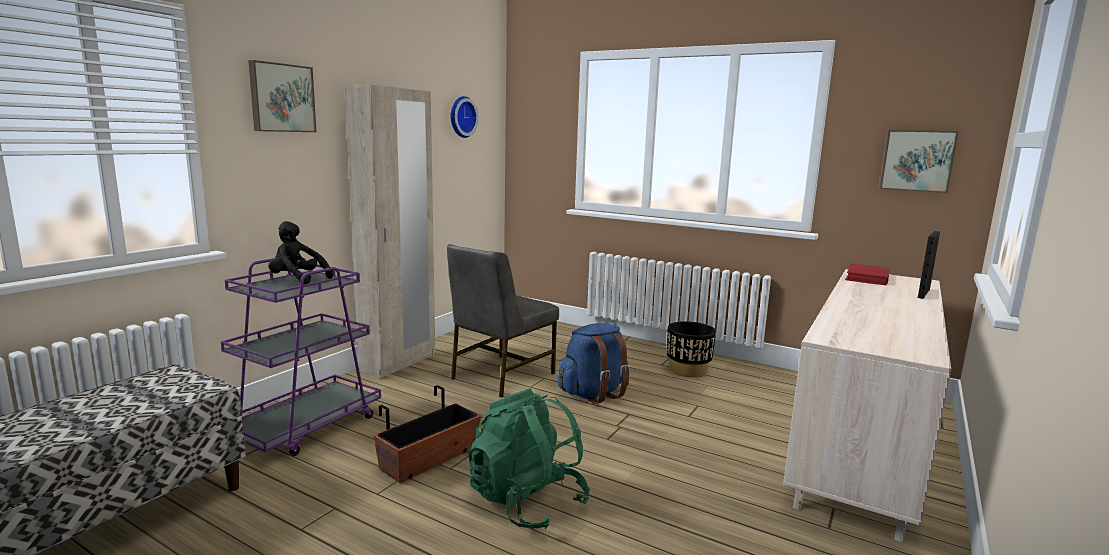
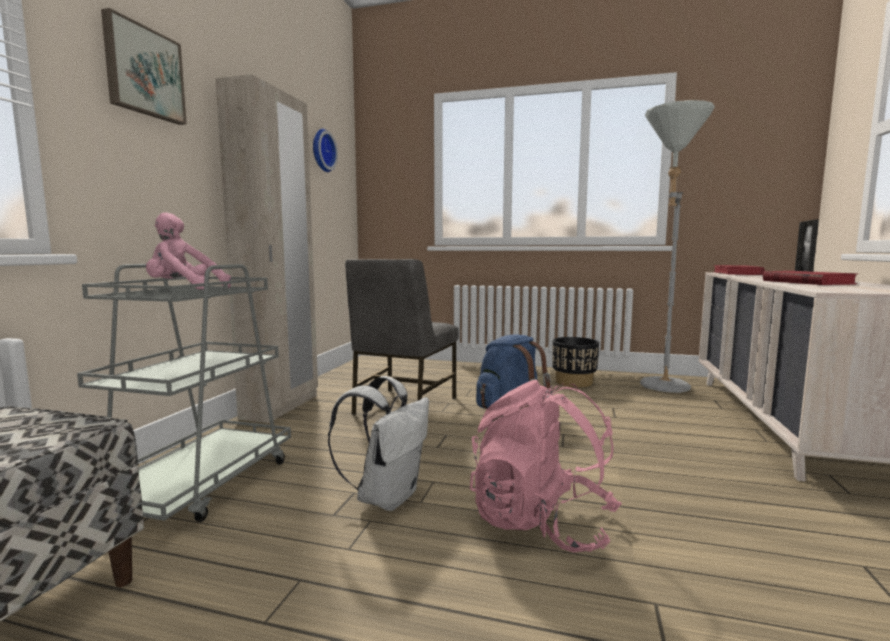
camera: 15 degrees left, 5 degrees down
(297, 280) = (184, 290): black plush toy -> pink plush toy
(306, 426) = (200, 484): purple cart -> grey cart
(429, 459) = (387, 496): planter -> white backpack
(527, 501) = (541, 523): green backpack -> pink backpack
(775, 390) = (661, 388): none -> grey floor lamp
(867, 314) = (806, 282): none -> red book
(917, 160) = (754, 173): picture -> none

